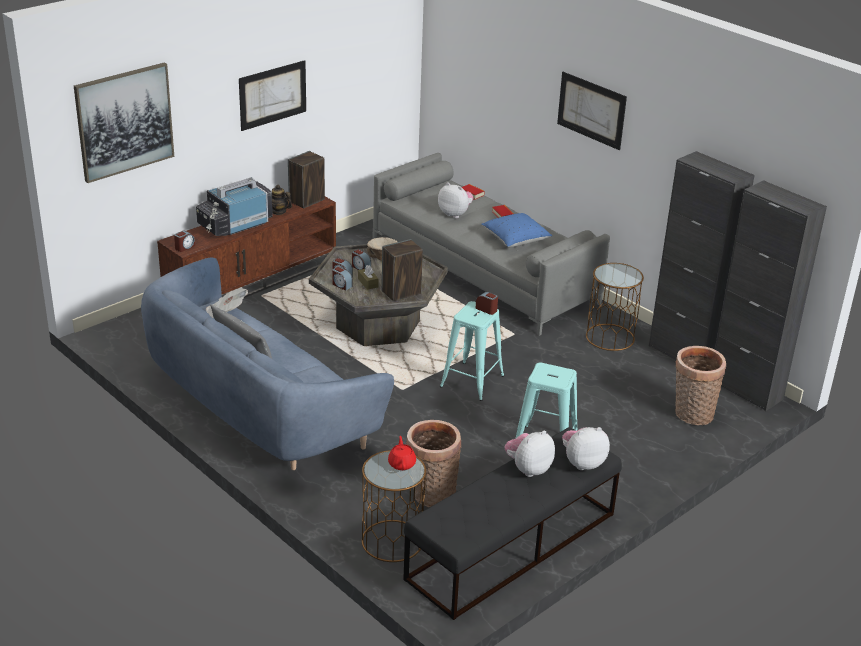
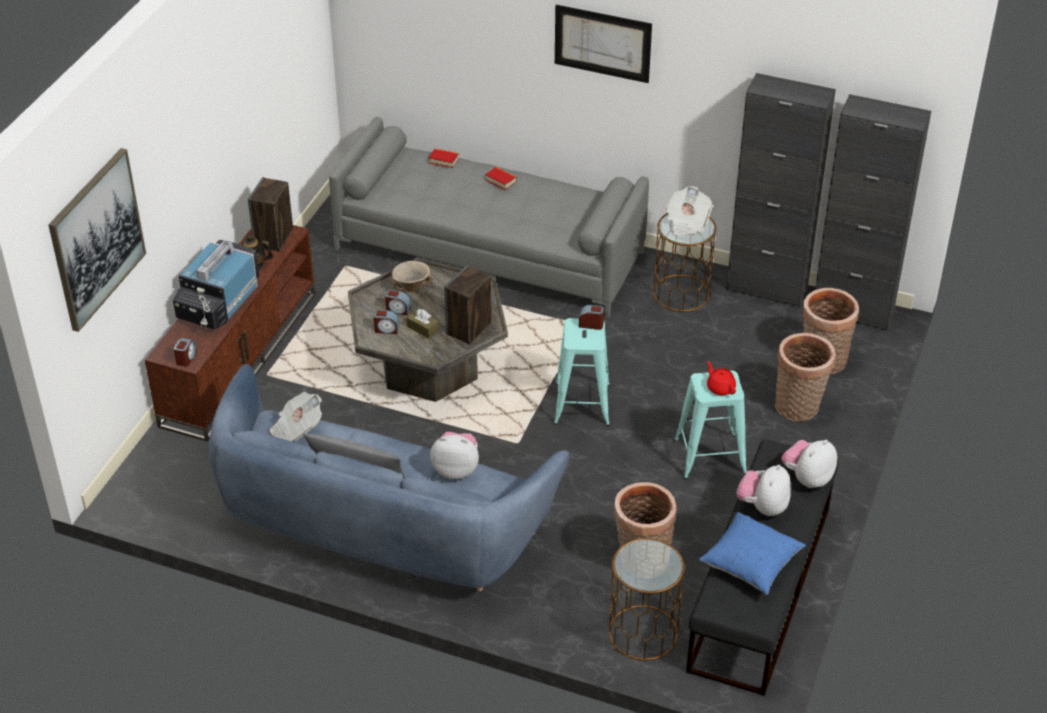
camera: 25 degrees left, 10 degrees up
(273, 95) = (215, 128): picture -> none
(341, 285) = (396, 342): alarm clock -> none
(402, 463) = (651, 554): red teapot -> red teapot (720, 388)
(455, 214) = (445, 196): plush toy -> plush toy (456, 469)
(515, 240) = (537, 211): blue pillow -> blue pillow (750, 564)
(620, 272) = (687, 222): none -> newspaper
(645, 438) = (798, 408): none -> basket

